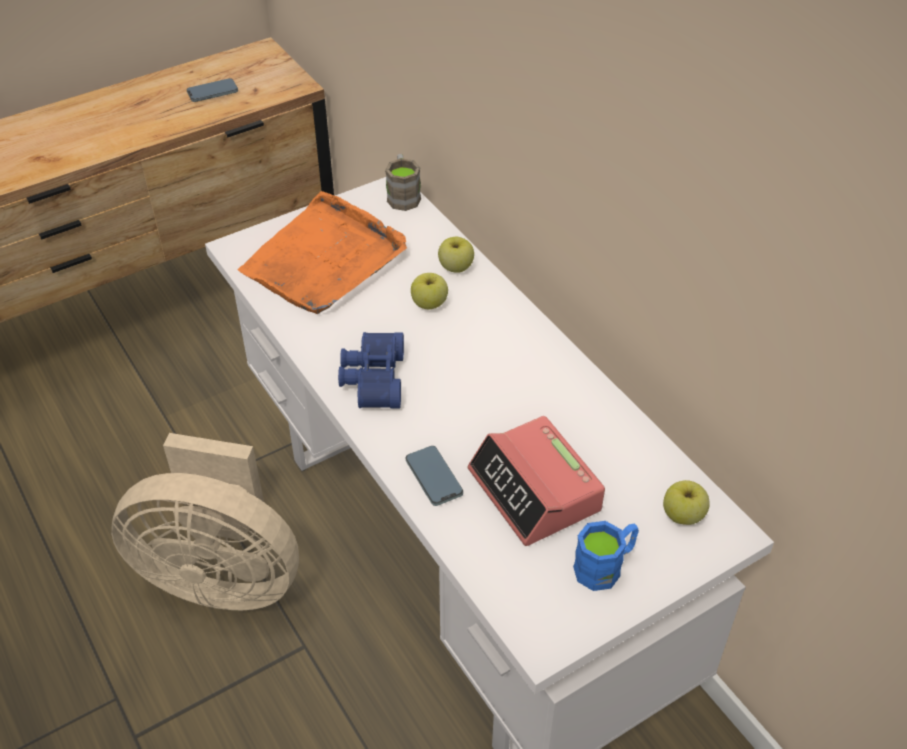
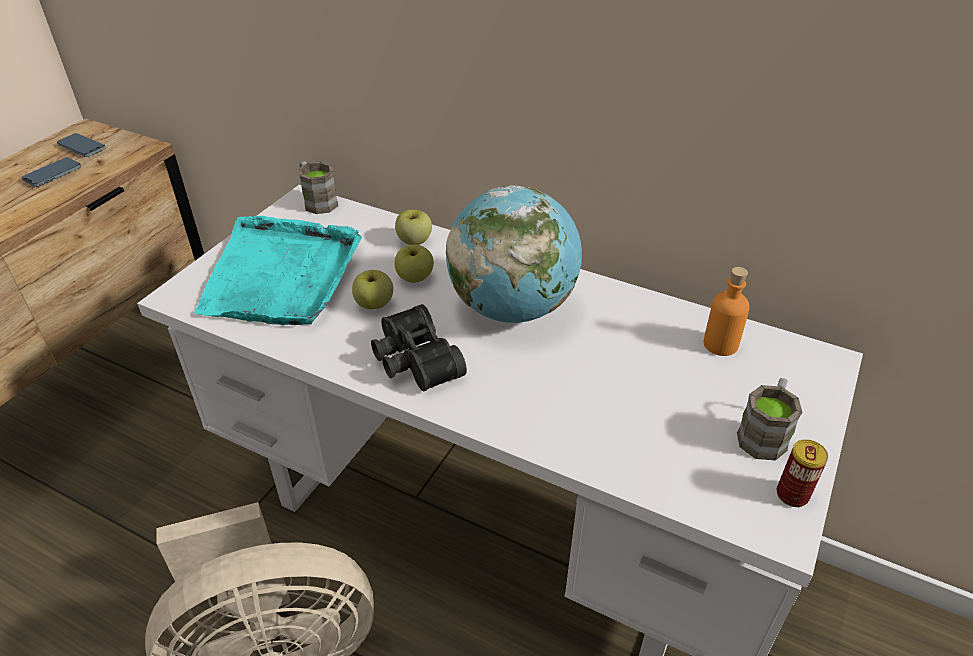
camera: 30 degrees left, 5 degrees down
(324, 259) = (281, 275): orange tray -> turquoise tray
(372, 379) = (413, 361): blue binoculars -> black binoculars
(434, 478) = (548, 425): phone -> phone (82, 147)
(489, 365) = (512, 308): none -> globe
(535, 491) = (647, 396): alarm clock -> none
(579, 622) = (792, 495): none -> can
(605, 566) = (764, 433): blue mug -> brown mug
(643, 475) = (720, 344): none -> orange bottle
(683, 515) = (780, 363): apple -> apple (374, 304)

